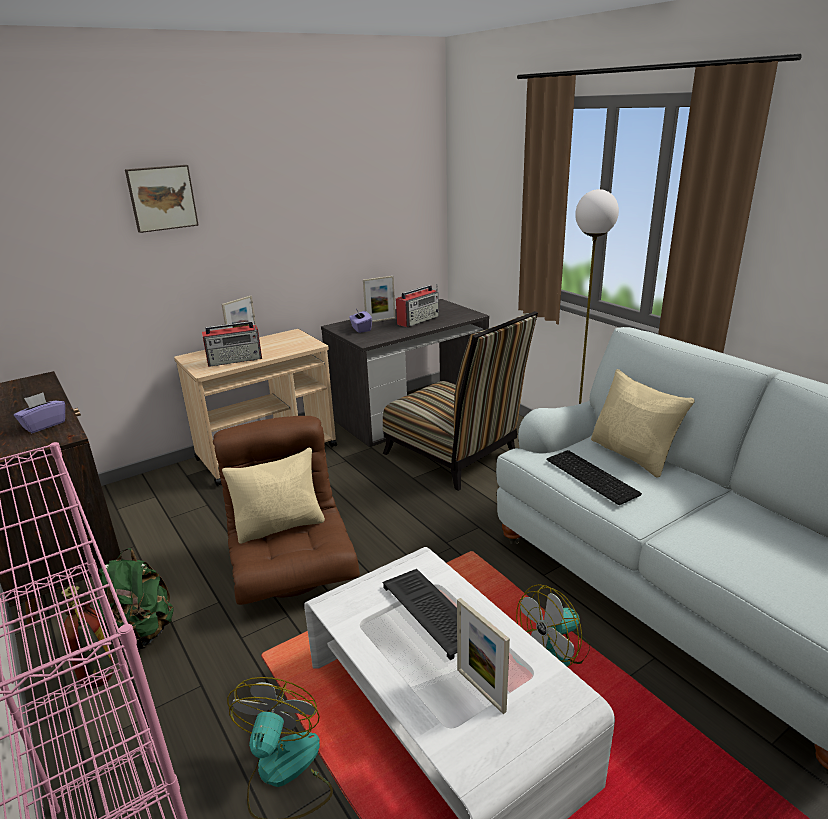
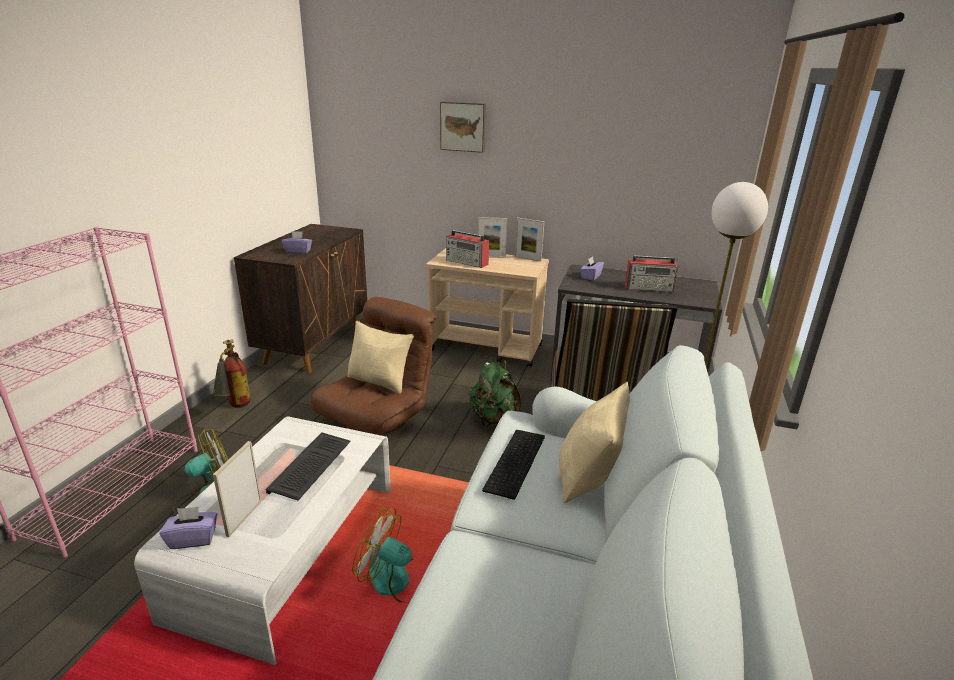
camera: 50 degrees right, 0 degrees up
(141, 633) = (280, 398): green backpack -> green backpack (493, 419)
(380, 320) = (620, 277): picture frame -> picture frame (527, 259)
(486, 745) = (193, 539): none -> purple tissue box

